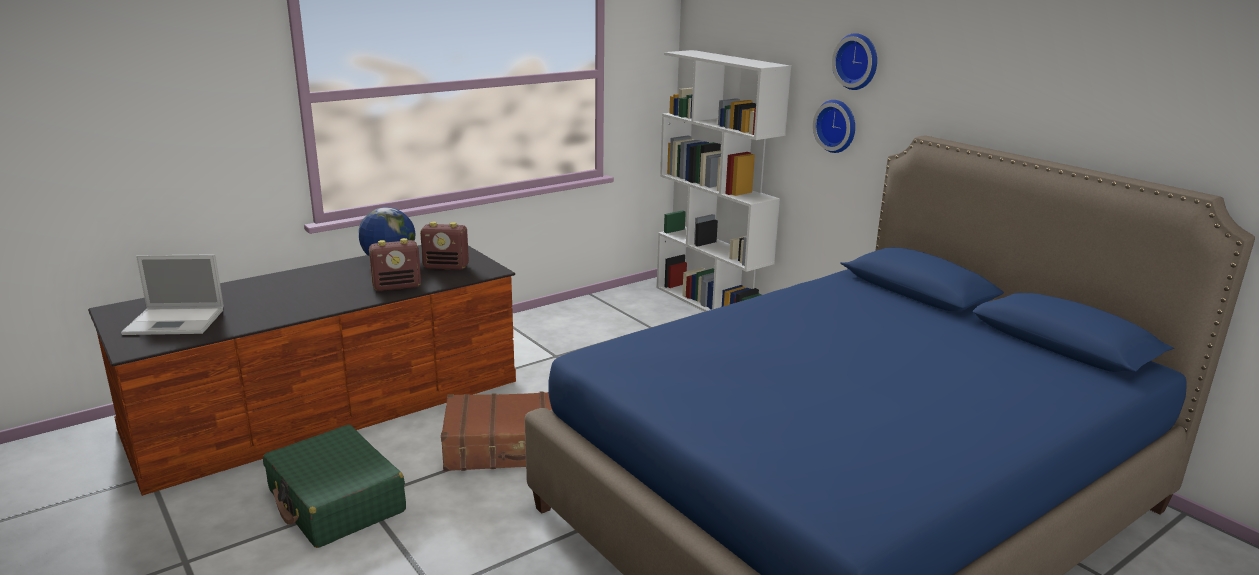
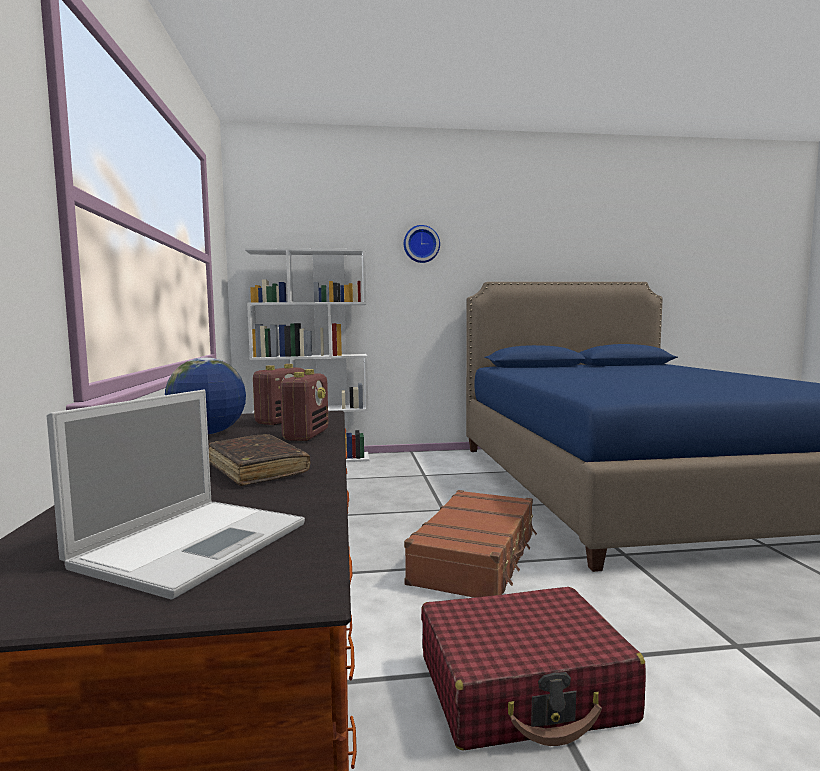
camera: 60 degrees left, 15 degrees down
(297, 299) = (257, 470): none -> brown book
(336, 501) = (524, 689): green suitcase -> red suitcase
(837, 125) = (410, 290): wall clock -> none

